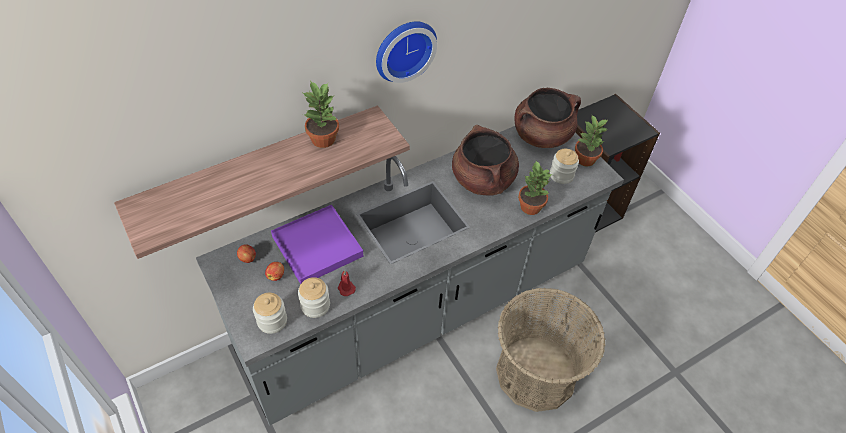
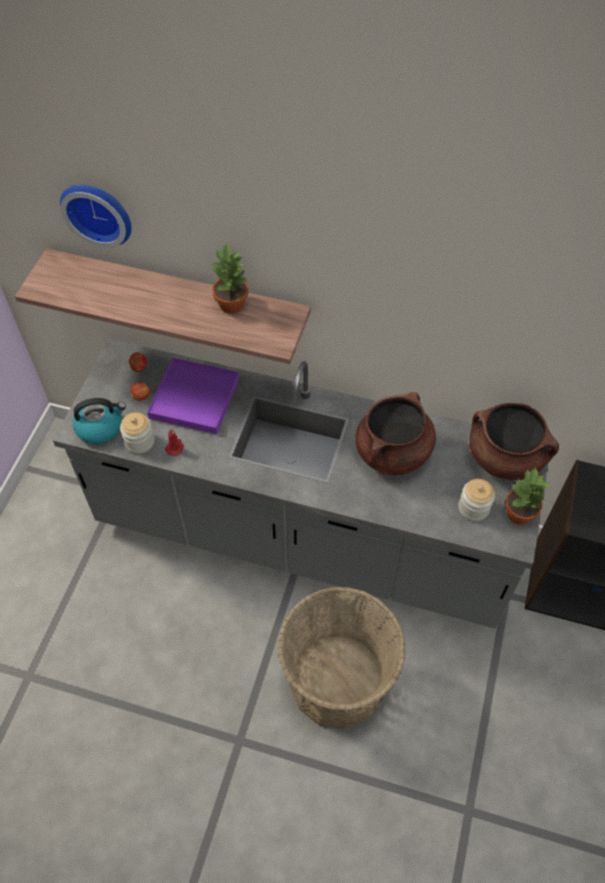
camera: 50 degrees right, 5 degrees up
(272, 321) = (100, 427): jar -> kettle
(403, 49) = (345, 265): wall clock -> wall clock (98, 211)
(530, 206) = (404, 510): potted plant -> none

